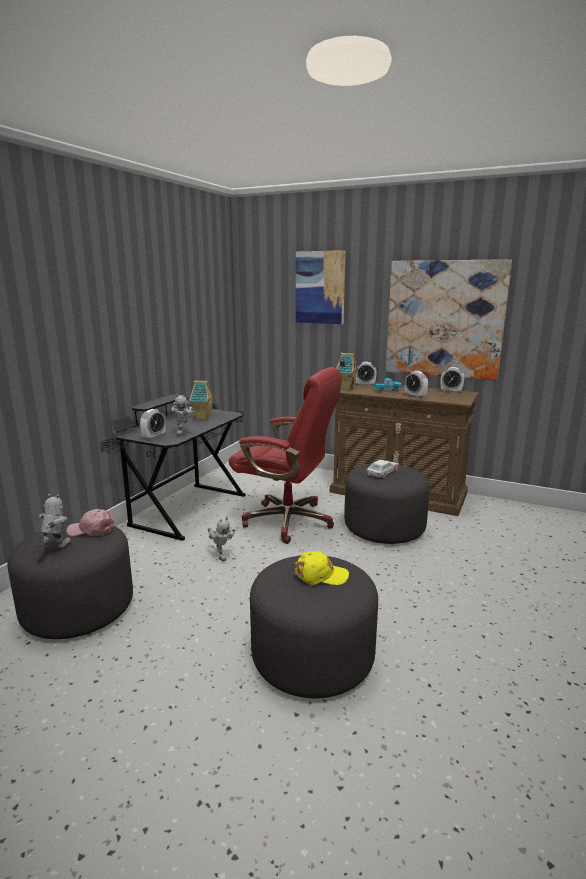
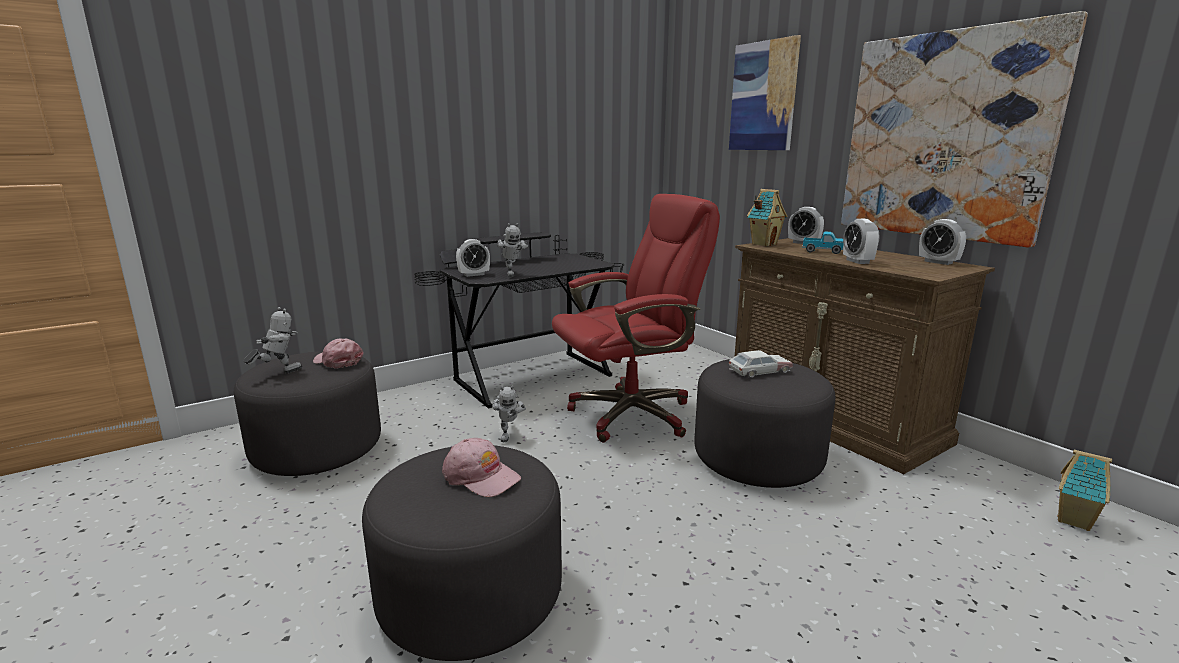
camera: 30 degrees right, 0 degrees up
(183, 432) = (511, 274): toy robot -> toy robot turned 45 degrees counterclockwise
(203, 417) = (562, 263): toy house -> toy house (1075, 521)
(286, 521) = (629, 416): red office chair -> red office chair turned 75 degrees counterclockwise
(320, 575) = (481, 476): yellow cap -> pink cap

